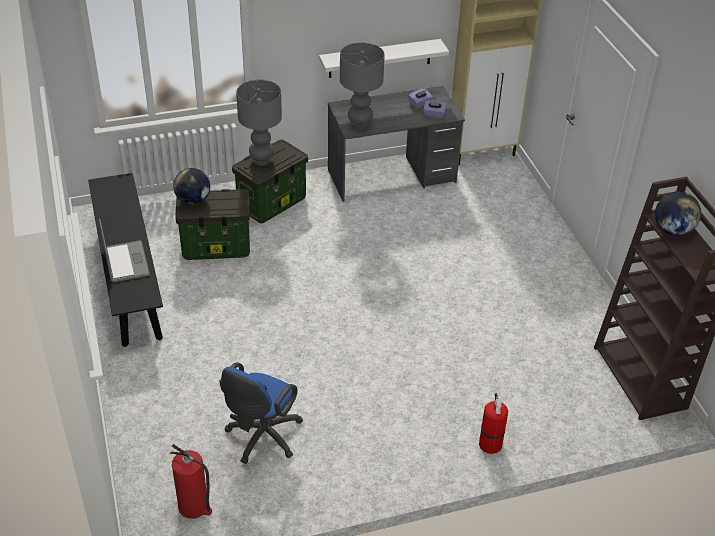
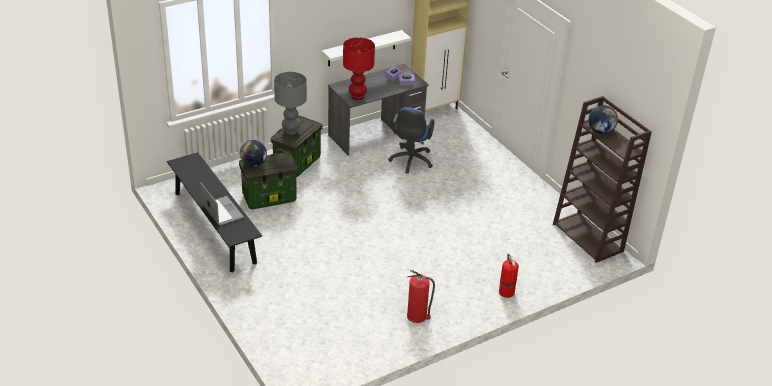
camera: 15 degrees left, 5 degrees down
(194, 506) = (326, 361): fire extinguisher -> fire extinguisher (417, 316)
(261, 438) = (354, 313): blue office chair -> blue office chair (410, 162)
(360, 125) = (357, 97): grey table lamp -> red table lamp

